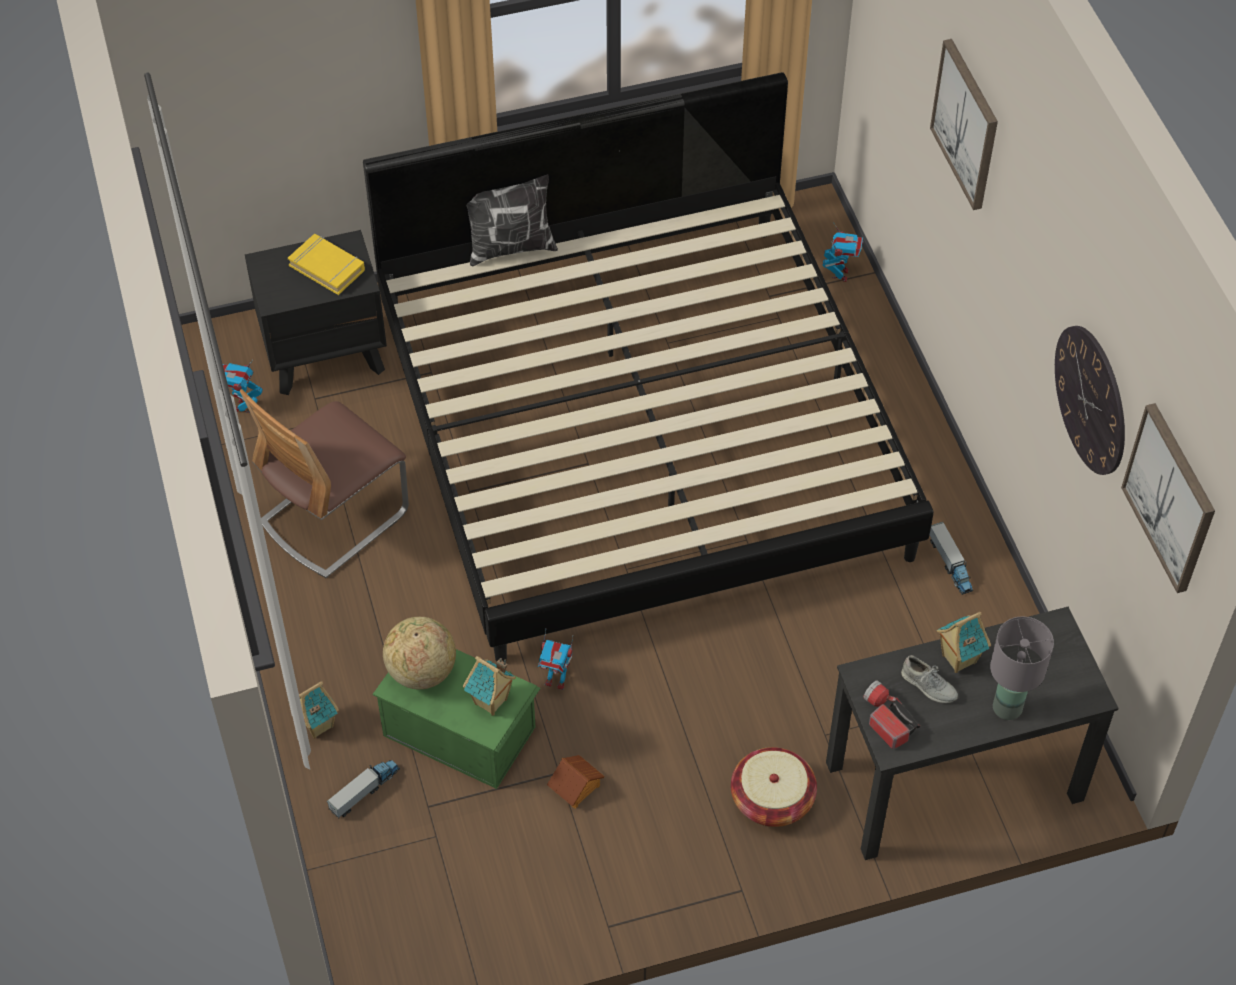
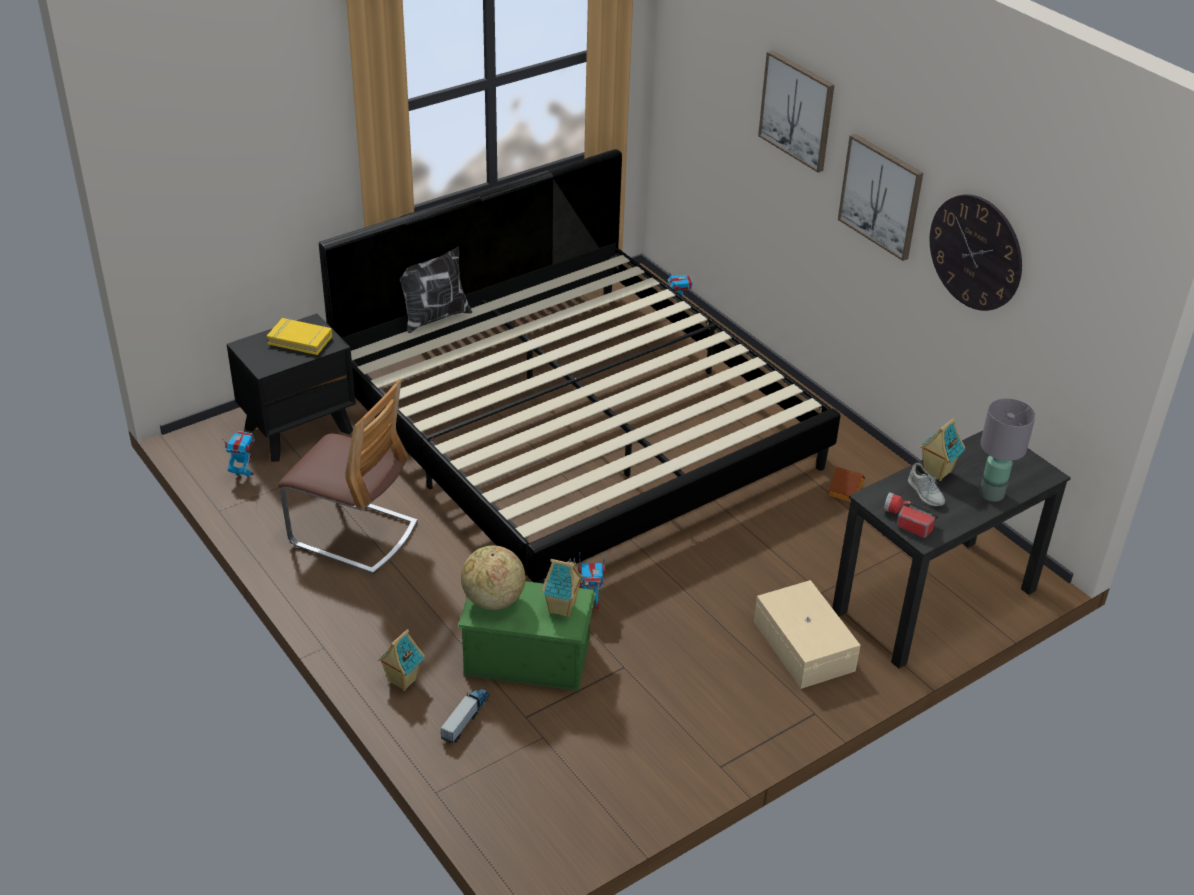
camera: 20 degrees left, 15 degrees down
(243, 406) = (244, 476): toy robot -> toy robot turned 105 degrees clockwise
(334, 517) = (353, 534): chair -> chair turned 90 degrees counterclockwise
(576, 787) = (643, 673): toy house -> toy house (846, 491)
(772, 799) = (804, 645): basket -> beige storage box
(928, 686) = (925, 493): grey shoe -> grey shoe turned 45 degrees clockwise
(950, 564) = (852, 465): toy truck -> none
(1171, 497) = (1086, 276): picture -> picture (881, 196)

